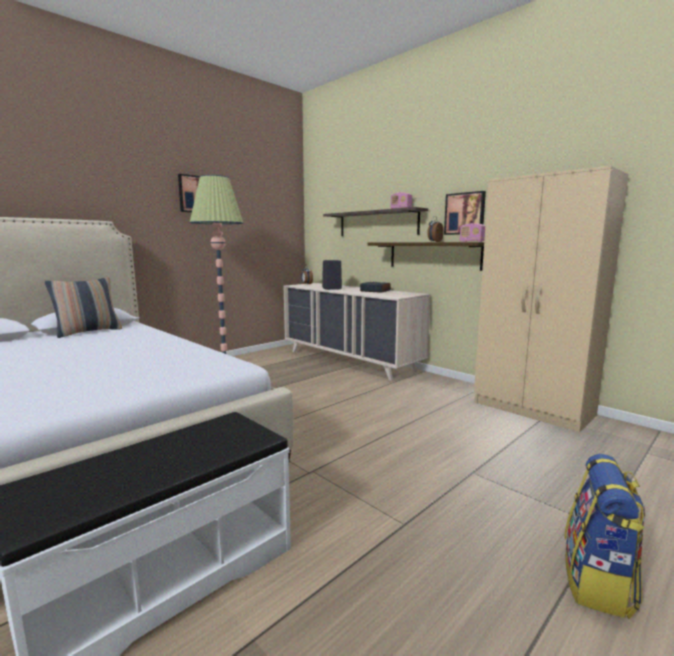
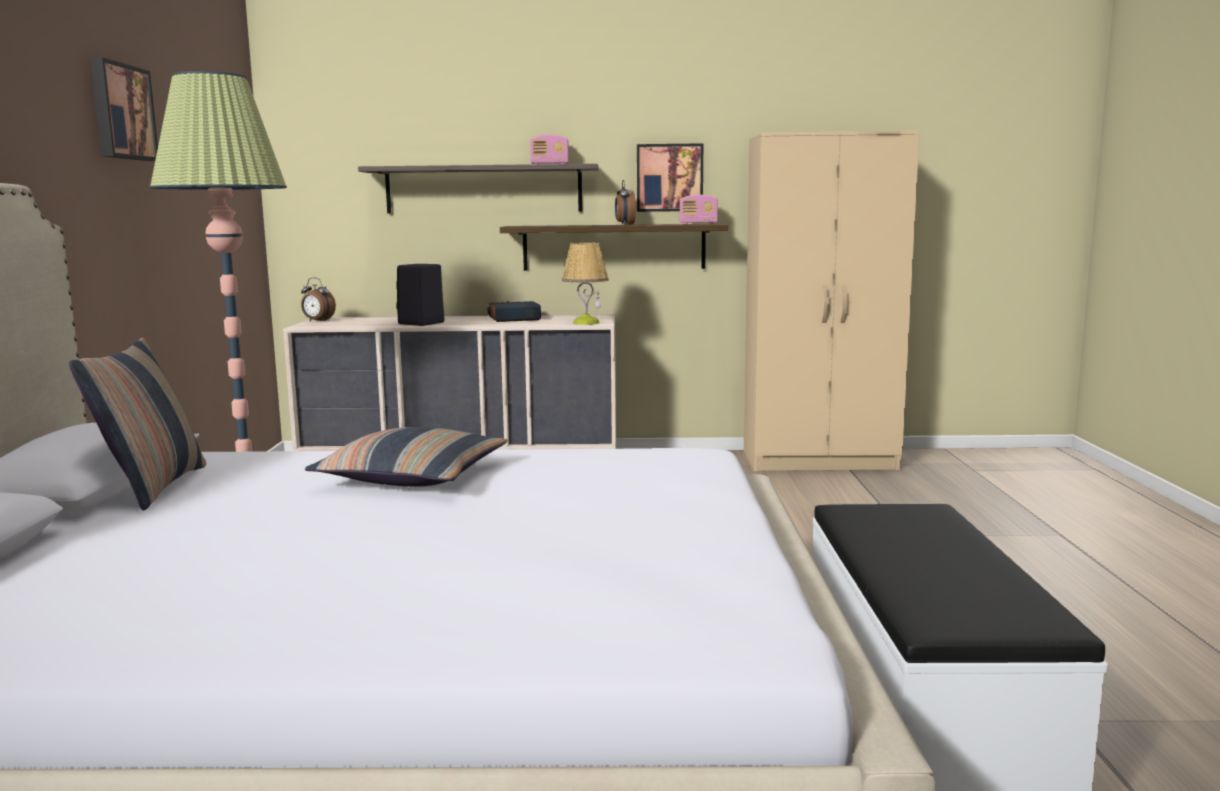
camera: 45 degrees left, 0 degrees up
(133, 346) = (413, 476): none -> pillow
(392, 296) = (585, 323): none -> table lamp
(598, 582) = (1127, 568): backpack -> none

